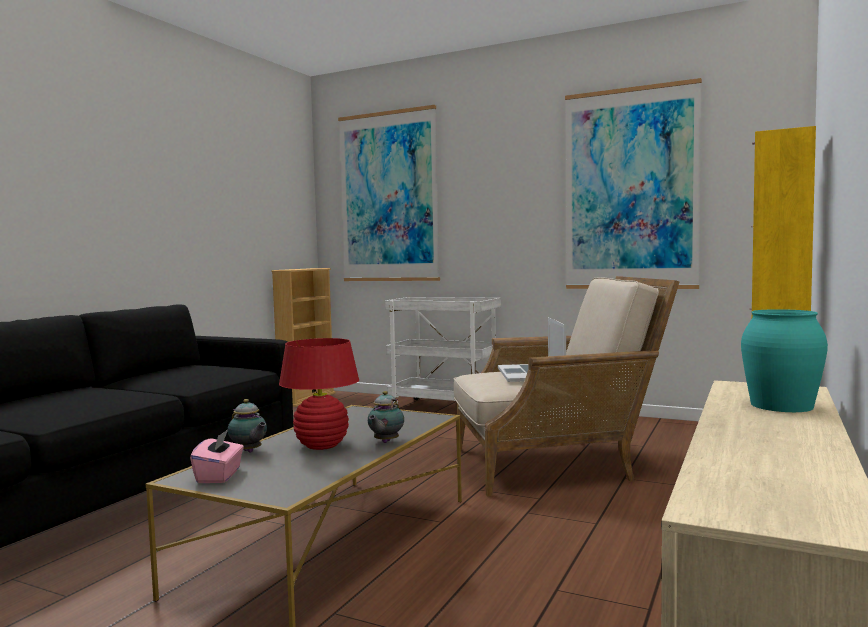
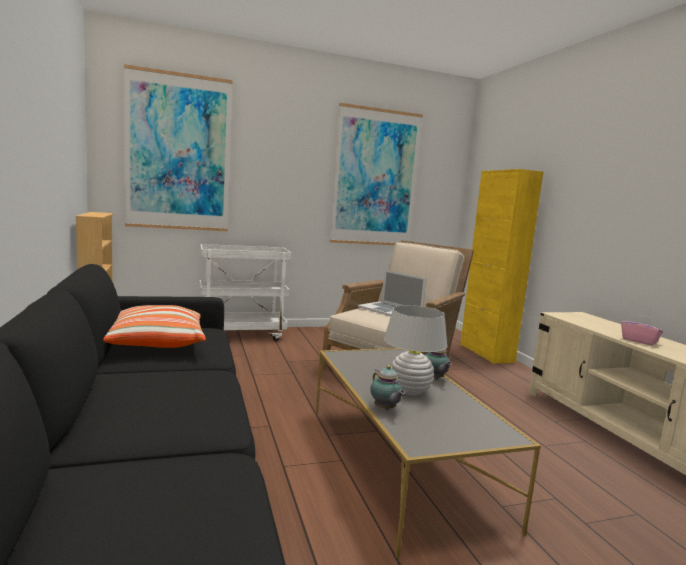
camera: 45 degrees left, 5 degrees up
(179, 373) = (155, 343): none -> pillow
(219, 476) = (431, 435): pink tissue box -> pink tissue box (639, 341)
(249, 452) = (385, 409): teapot -> teapot turned 60 degrees clockwise
(322, 445) = (410, 391): red table lamp -> white table lamp
(781, 405) = (610, 326): turquoise vase -> none

